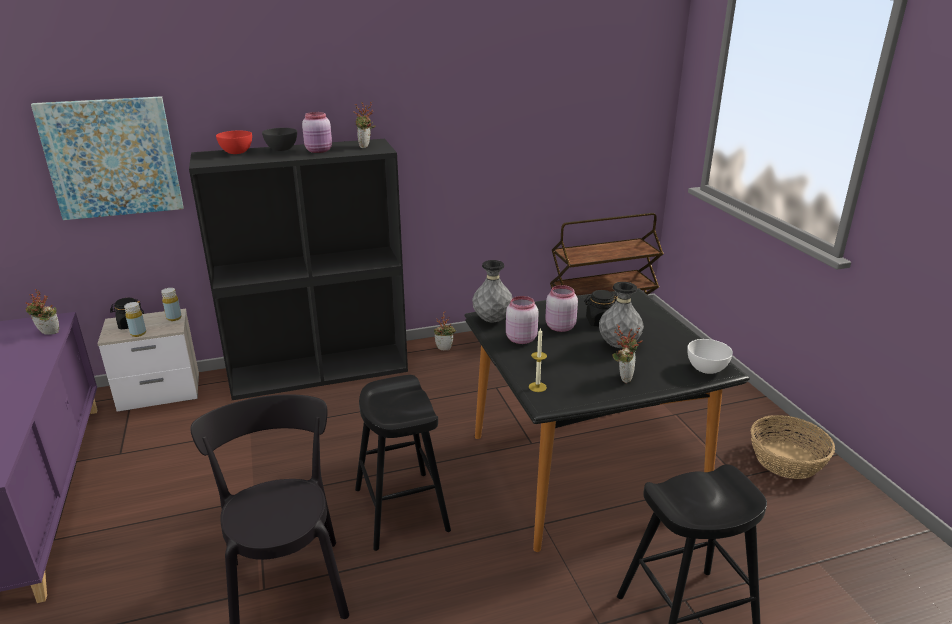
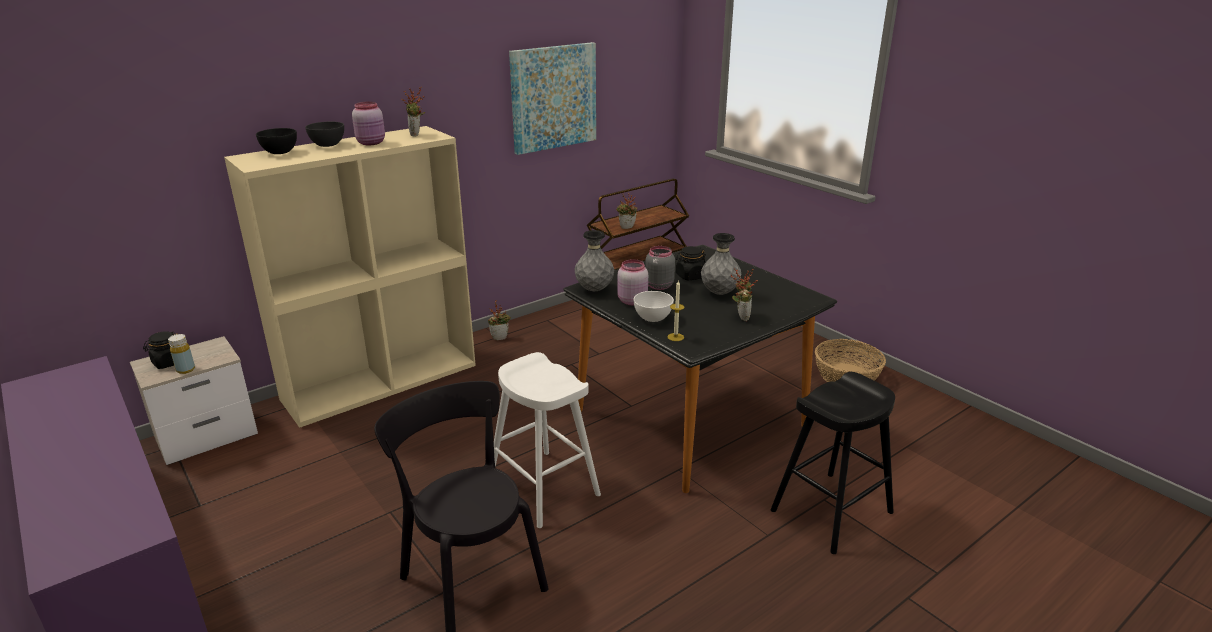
camera: 20 degrees left, 0 degrees up
(47, 334) = (90, 383): potted plant -> potted plant (626, 228)
(112, 158) = (129, 171): picture -> picture (553, 97)
(174, 318) = (217, 347): yellow bottle -> none
(236, 152) = (280, 152): red bowl -> black bowl
(320, 370) = (381, 381): black bookcase -> beige bookcase
(401, 509) = (543, 488): black stool -> white stool
(559, 327) = (658, 286): pink jar -> grey jar
(706, 369) = (801, 299): white bowl -> white bowl (652, 318)

